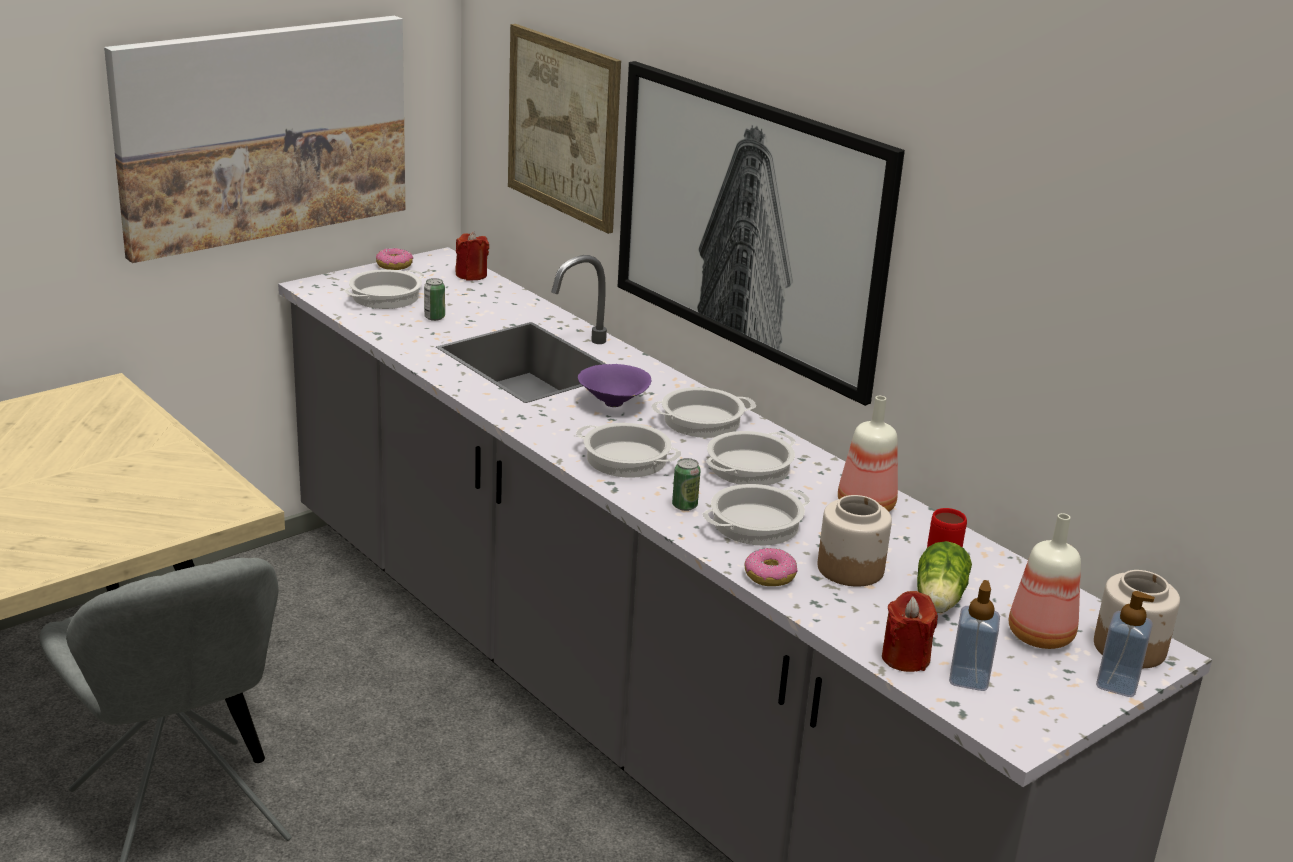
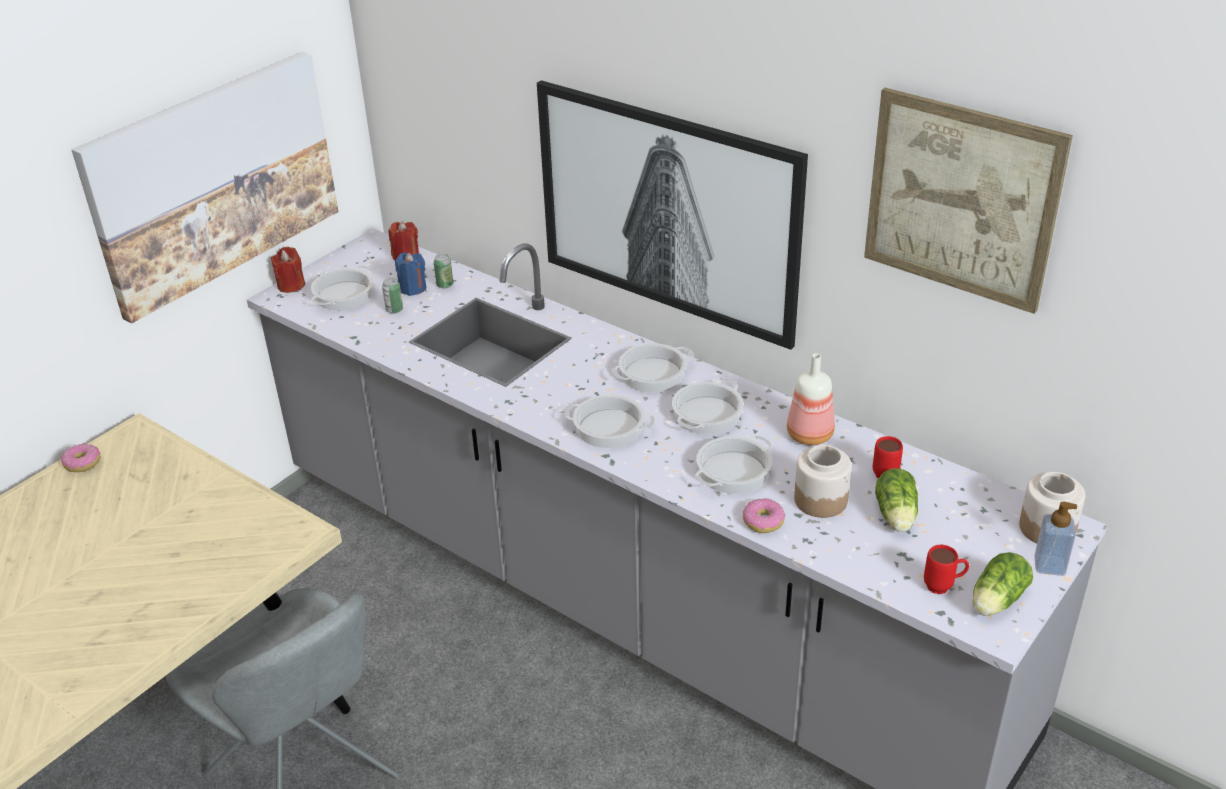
camera: 10 degrees left, 10 degrees up
(394, 265) = (337, 258): donut -> donut (83, 463)
(464, 303) = (412, 288): none -> blue candle
(563, 126) = (474, 130): picture -> picture (961, 199)
(614, 404) = (577, 372): purple bowl -> none
(684, 506) = (672, 466): can -> can (445, 285)
(905, 658) = (891, 578): red candle -> red candle (291, 285)
(968, 679) = (943, 587): soap dispenser -> red mug
(1030, 706) = (995, 601): none -> lettuce
(1042, 636) = (982, 532): bottle -> none

